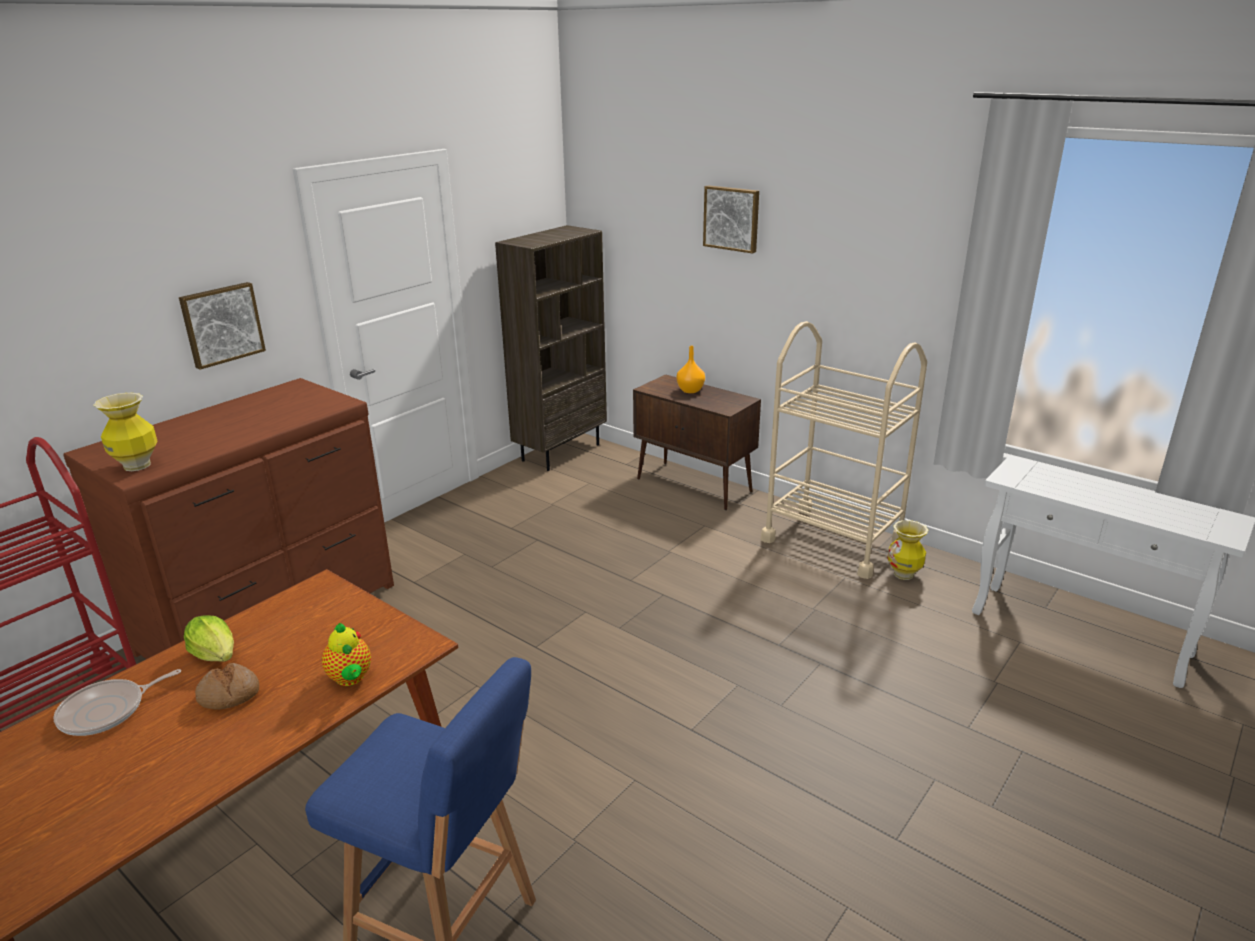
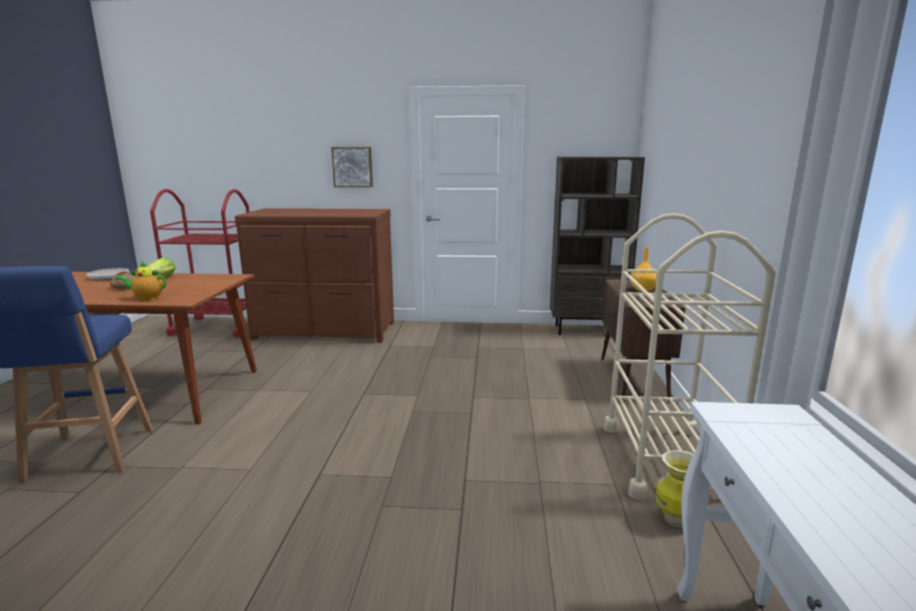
camera: 55 degrees right, 10 degrees down
(137, 466) = (259, 213): vase -> none
(350, 679) = (146, 298): teapot -> teapot turned 60 degrees clockwise
(732, 218) = (695, 128): picture -> none

